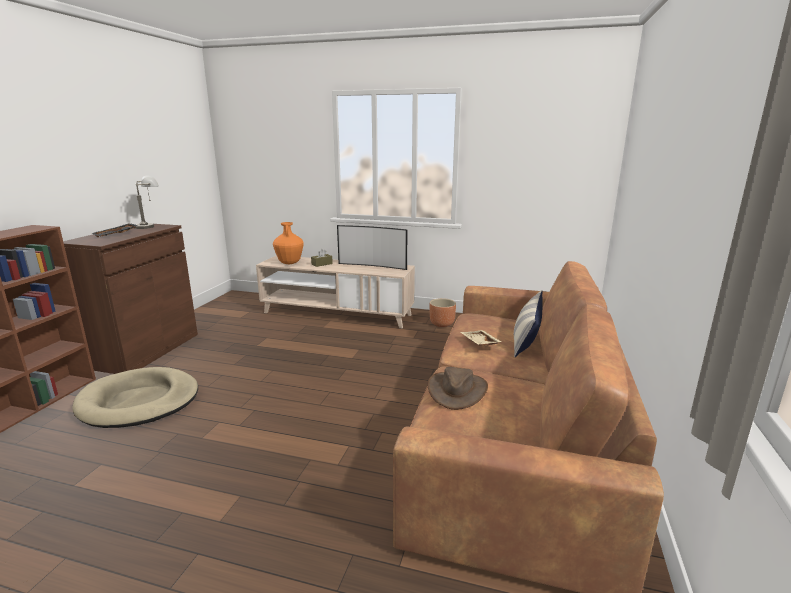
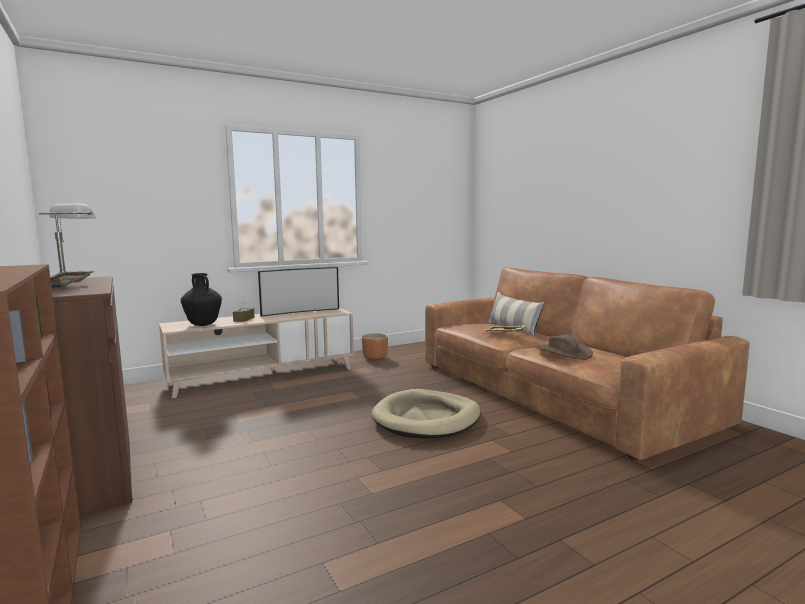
camera: 45 degrees left, 10 degrees down
(139, 401) = (219, 509): beige dog bed -> beige dog bed (427, 419)
(289, 263) = (203, 325): orange vase -> black vase

